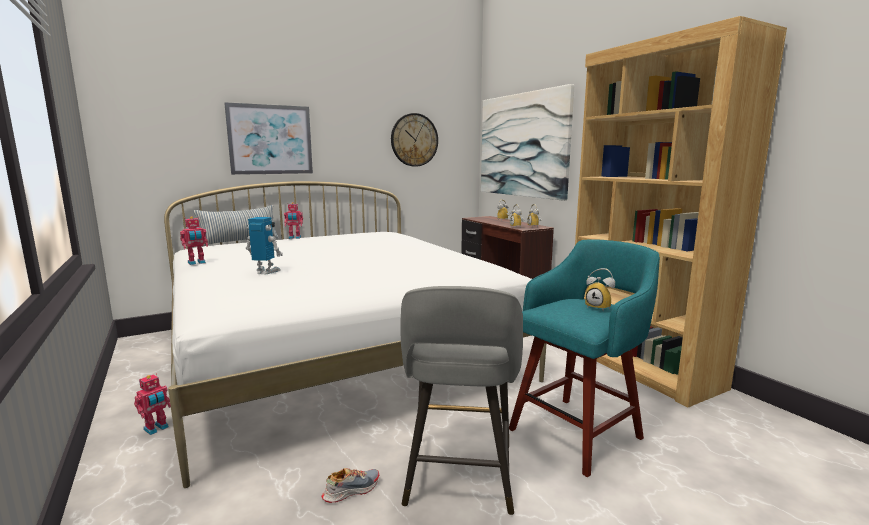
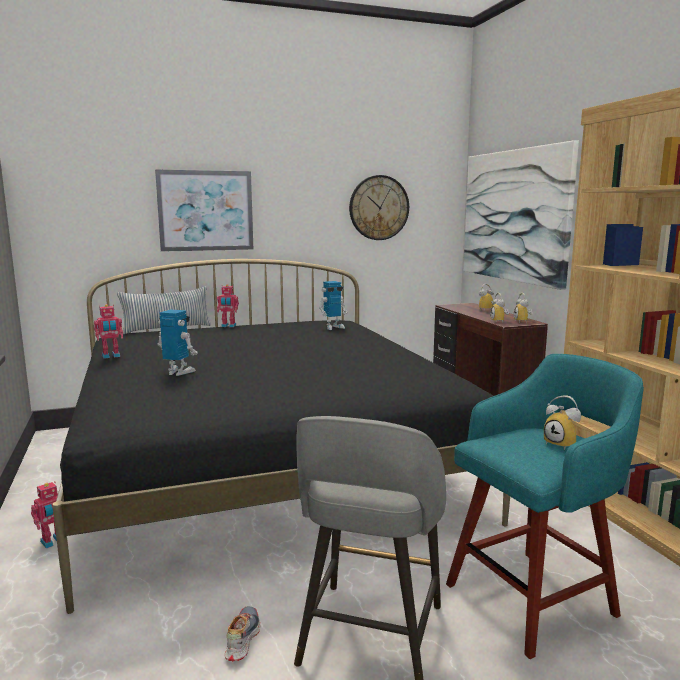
camera: 10 degrees right, 0 degrees up
(337, 351) = (265, 465): white bed -> black bed
(351, 490) = (241, 639): shoe -> shoe turned 60 degrees counterclockwise
(385, 236) = (333, 327): none -> toy robot

